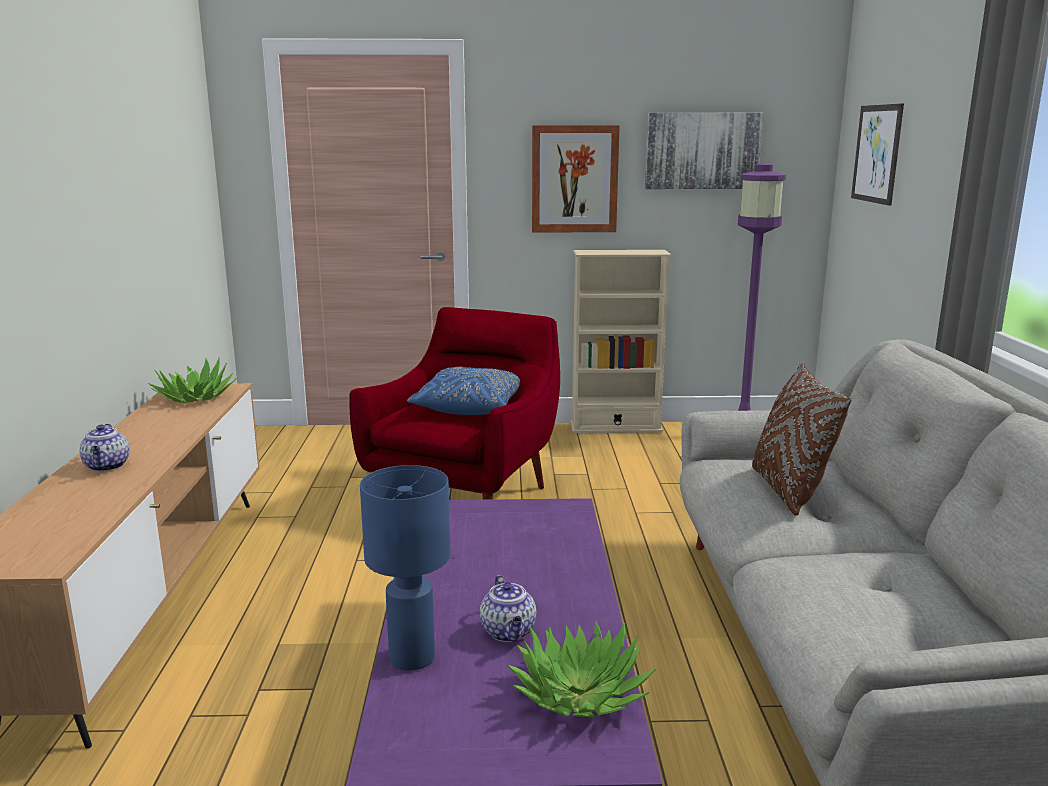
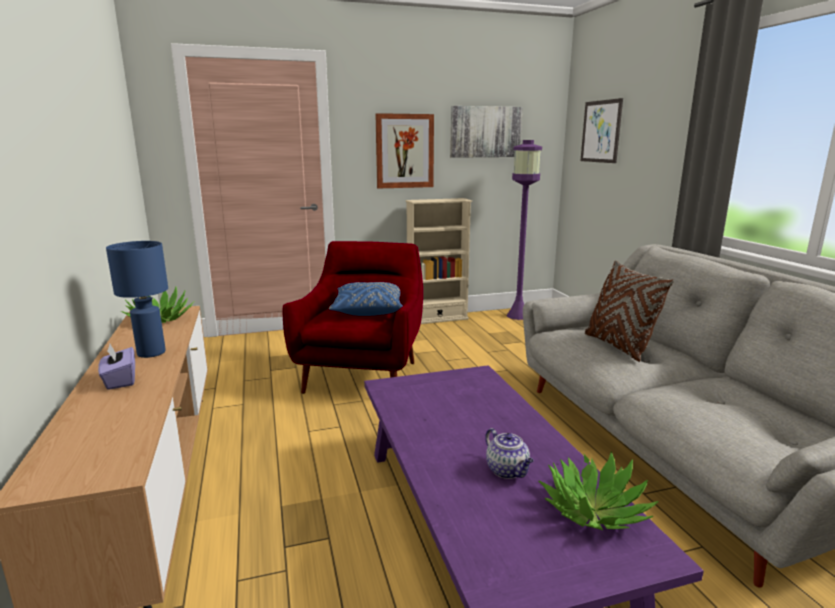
camera: 15 degrees left, 0 degrees up
(107, 466) = (120, 380): teapot -> purple tissue box
(413, 658) = (453, 503): blue table lamp -> blue table lamp (152, 353)

